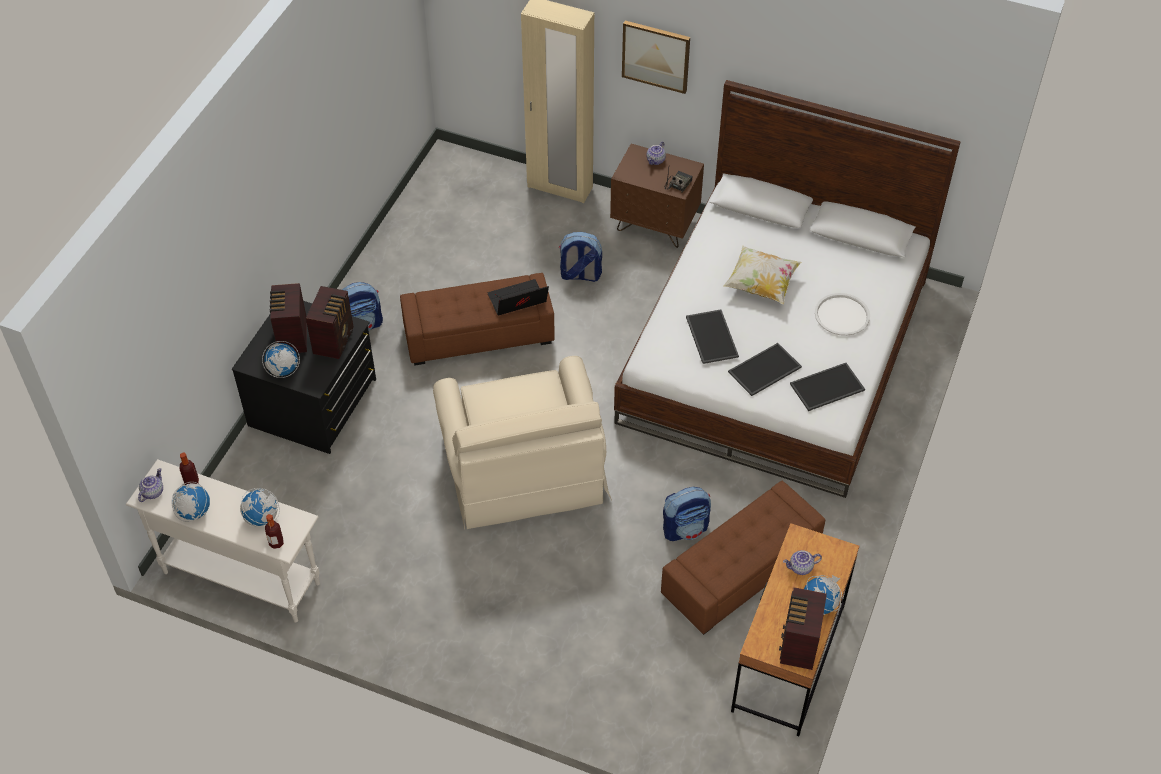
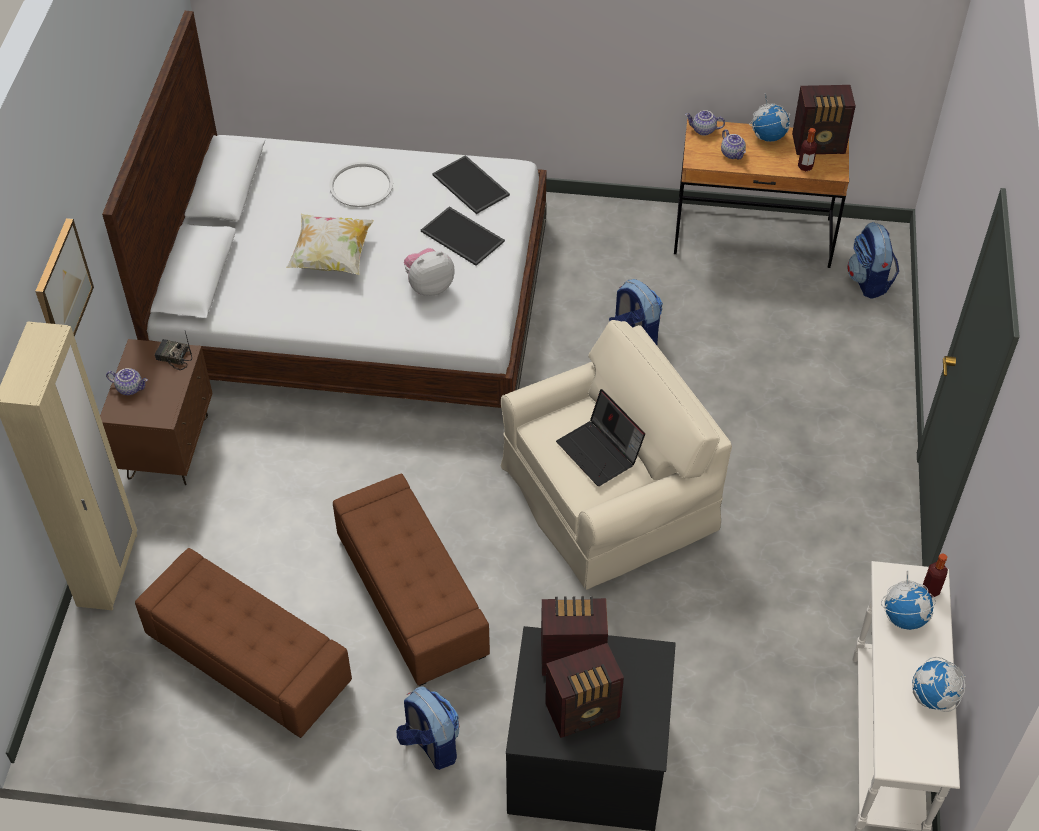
camera: 105 degrees left, 0 degrees up
(152, 492) = (928, 760): teapot -> teapot (703, 130)
(191, 482) = (891, 718): bottle -> bottle (805, 166)
(283, 370) = (645, 702): globe -> none
(517, 302) = (396, 513): laptop -> laptop (600, 452)
(580, 275) = (277, 509): backpack -> backpack (869, 281)
(710, 336) = (429, 286): tray -> plush toy
(740, 571) = (669, 285): brown ottoman -> brown ottoman (248, 660)

